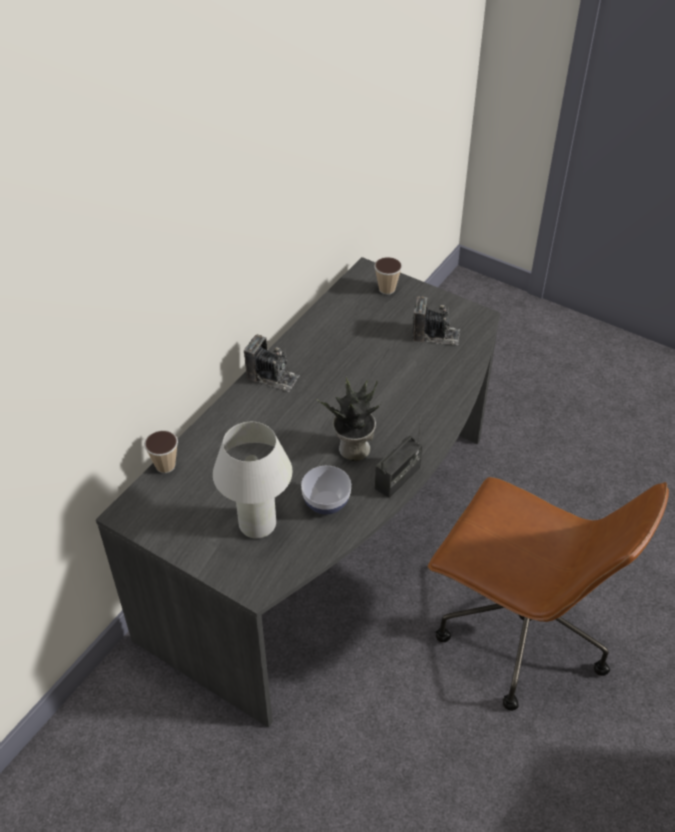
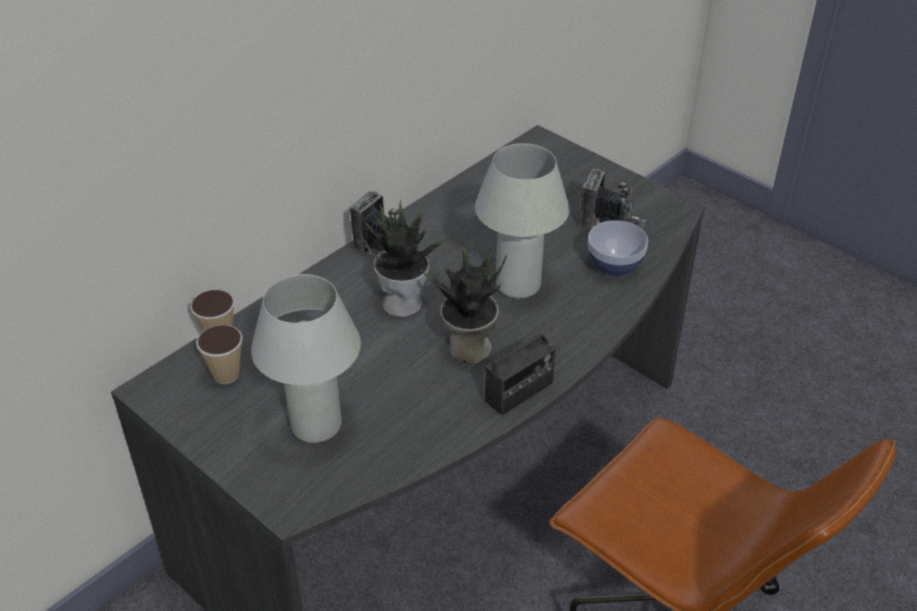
camera: 10 degrees right, 5 degrees down
(296, 418) = (403, 302): none -> potted plant
(326, 503) = (414, 411): bowl -> bowl (614, 266)
(378, 394) = (518, 285): none -> white table lamp
(387, 289) = (560, 164): cup -> cup (226, 374)

